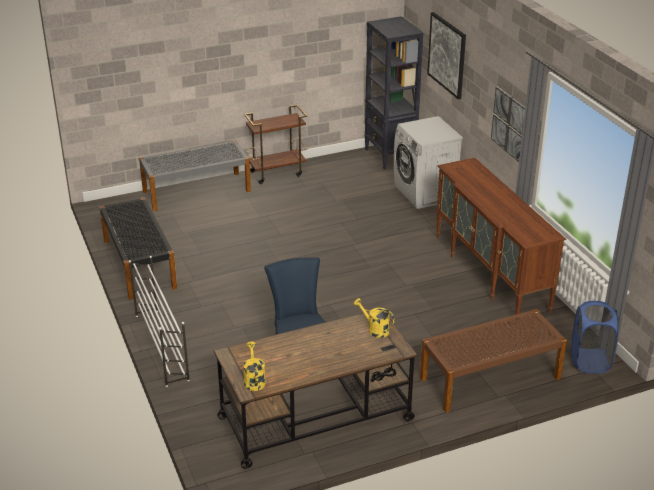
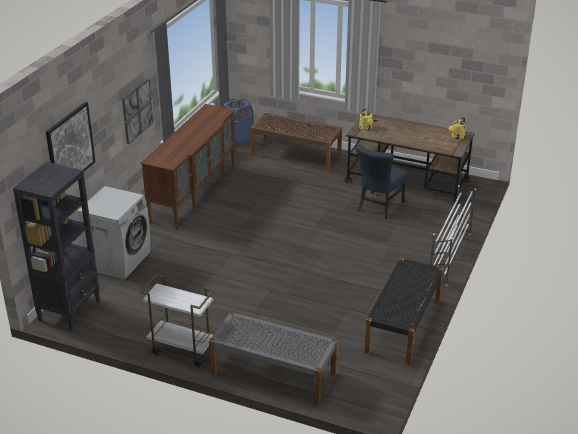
camera: 135 degrees left, 0 degrees up
(277, 173) = (181, 350): brown cart -> white cart

